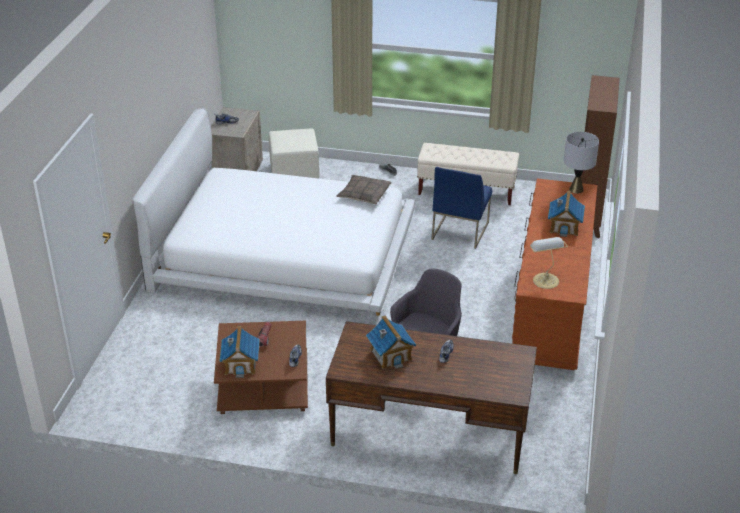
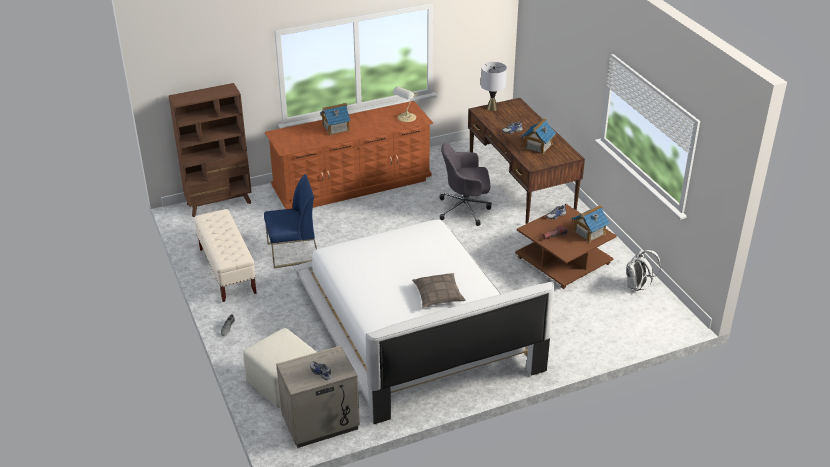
camera: 125 degrees left, 0 degrees up
(166, 412) = (637, 286): none -> white backpack
(364, 194) = (346, 256): pillow -> pillow (438, 295)
(576, 189) = (280, 136): grey table lamp -> grey table lamp (492, 108)

